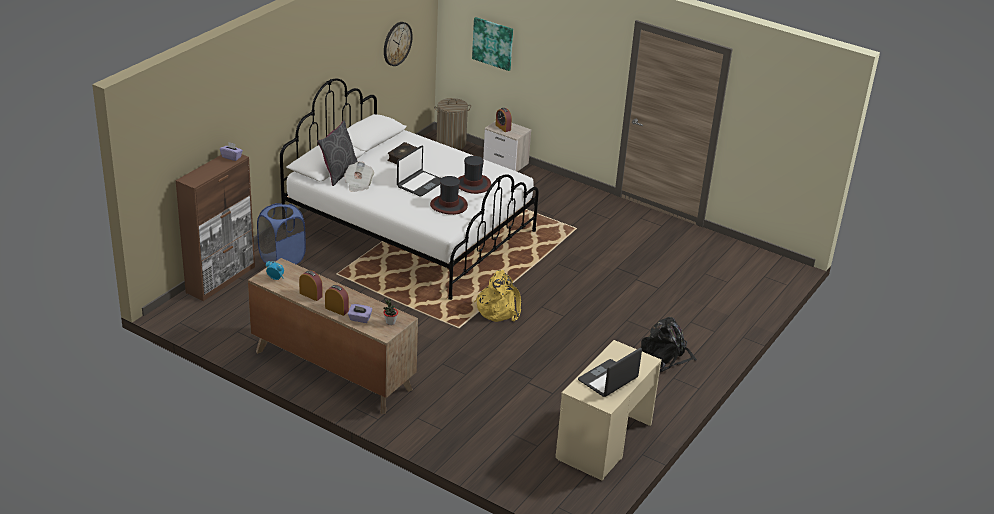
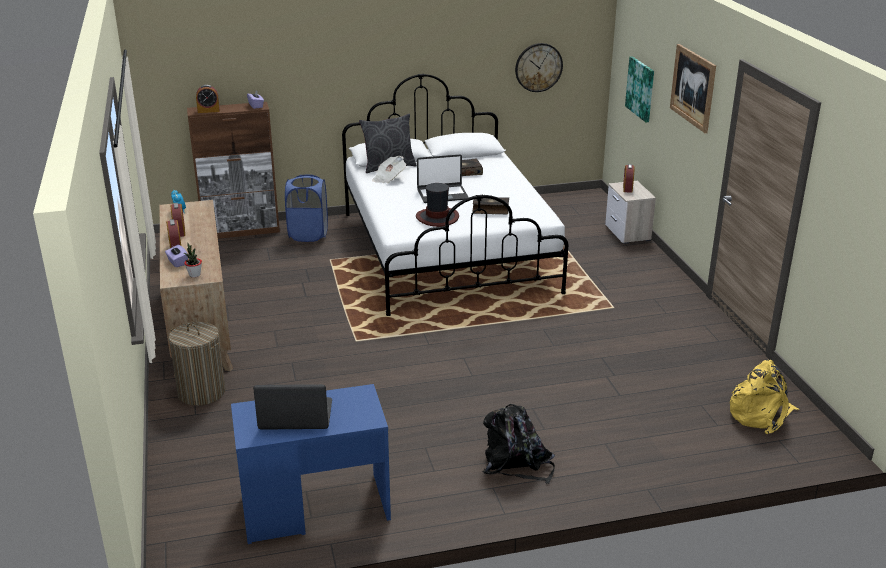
camera: 45 degrees right, 5 degrees down
(202, 176) = (208, 111): none -> alarm clock
(451, 143) = (598, 202): laundry basket -> laundry basket (201, 392)
(473, 184) = (490, 210): hat -> book
(498, 309) = (418, 342): yellow backpack -> yellow backpack (760, 414)
(574, 41) = (693, 87): none -> picture
(604, 441) = (315, 508): beige desk -> blue desk

